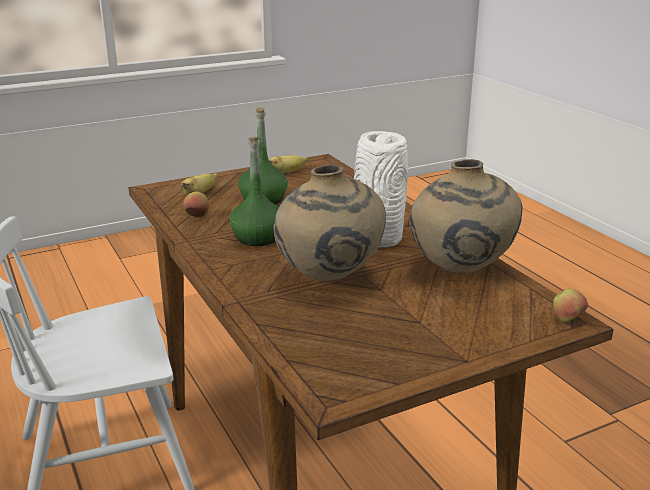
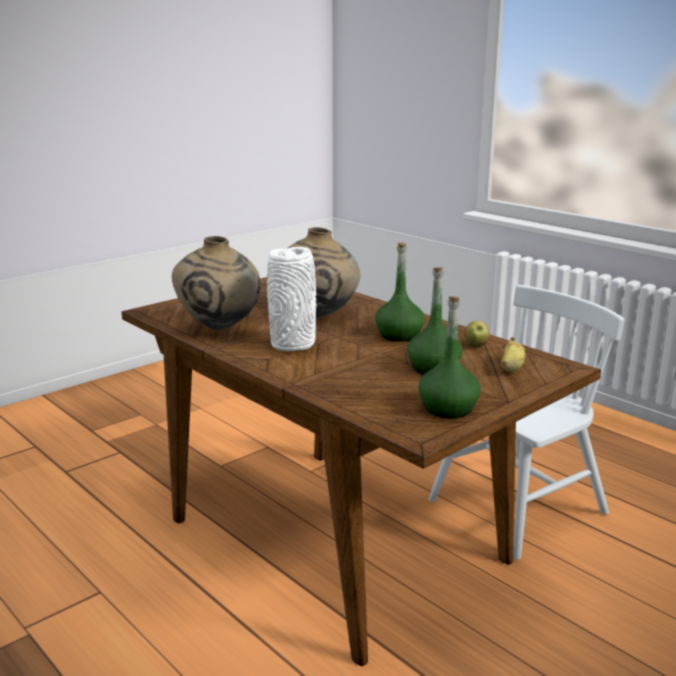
camera: 165 degrees right, 5 degrees down
(286, 172) = (448, 408): banana -> green bottle
(567, 321) = (150, 310): apple -> none

